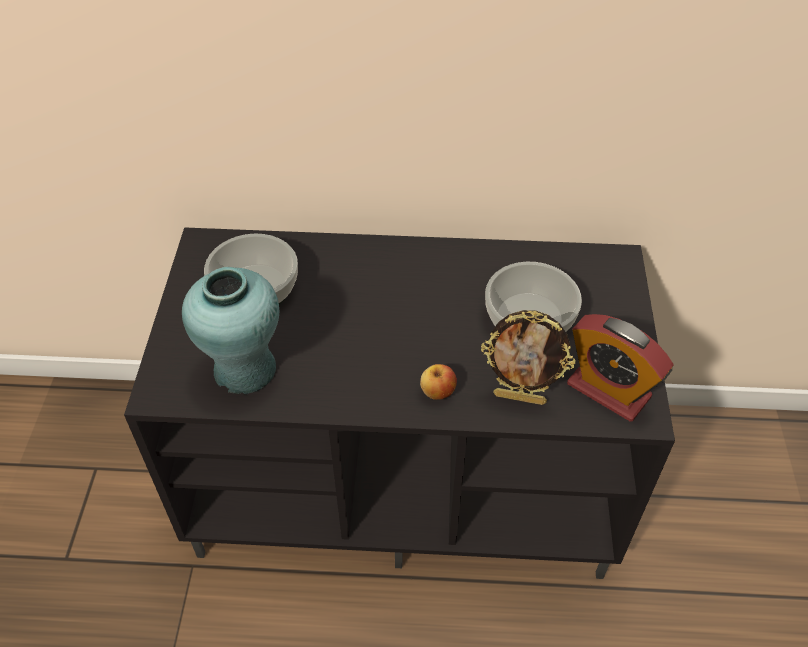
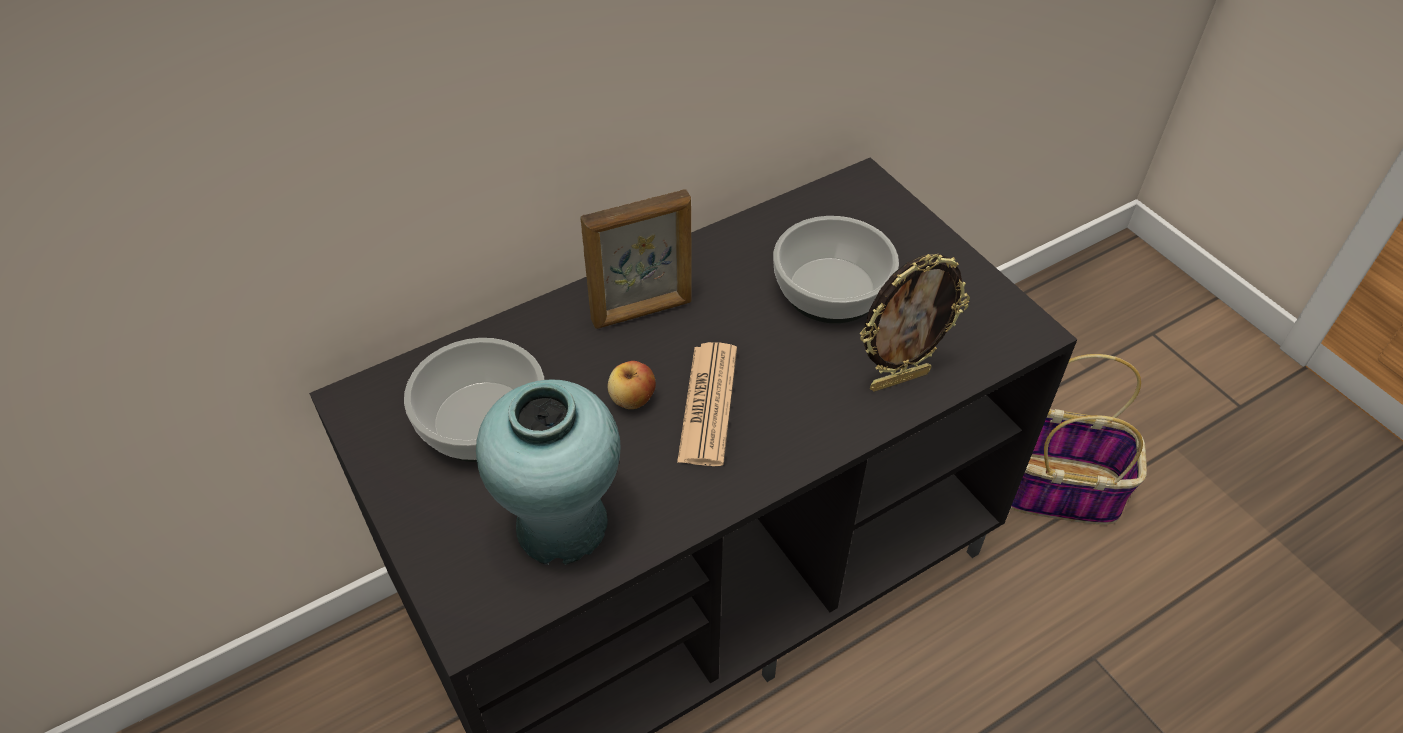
camera: 35 degrees left, 0 degrees up
(386, 348) = (708, 404): none -> newspaper
(398, 272) = (642, 312): none -> picture frame
(437, 392) = (809, 422): apple -> apple (632, 399)
(608, 390) = (975, 323): alarm clock -> none
(699, 571) = (1055, 490): none -> basket

